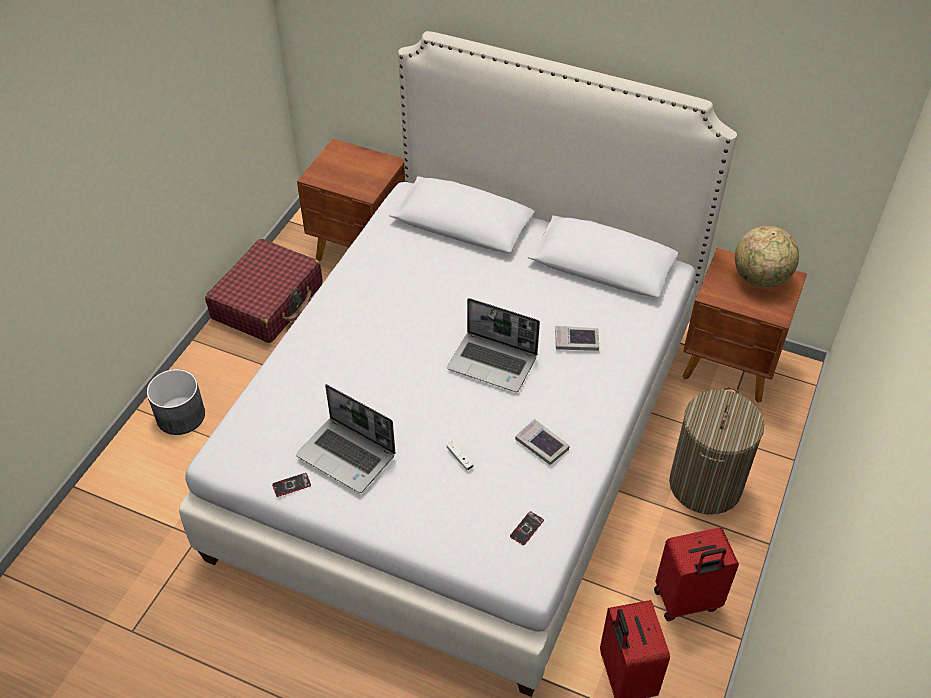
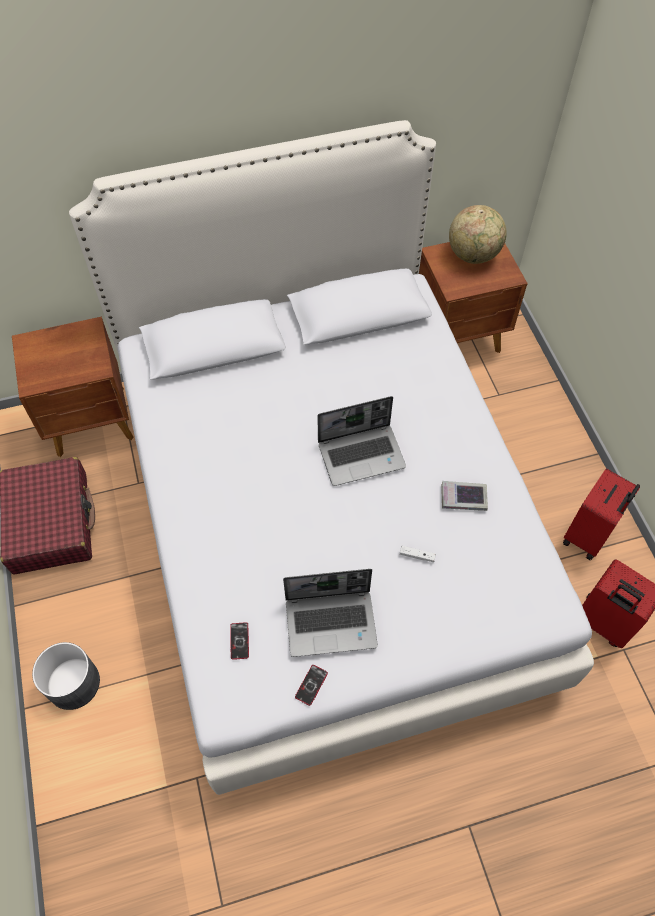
camera: 40 degrees left, 10 degrees up
(526, 528) = (520, 575): phone -> phone (239, 641)
(576, 341) = (404, 393): book -> none
(705, 484) = (522, 439): laundry basket -> none

